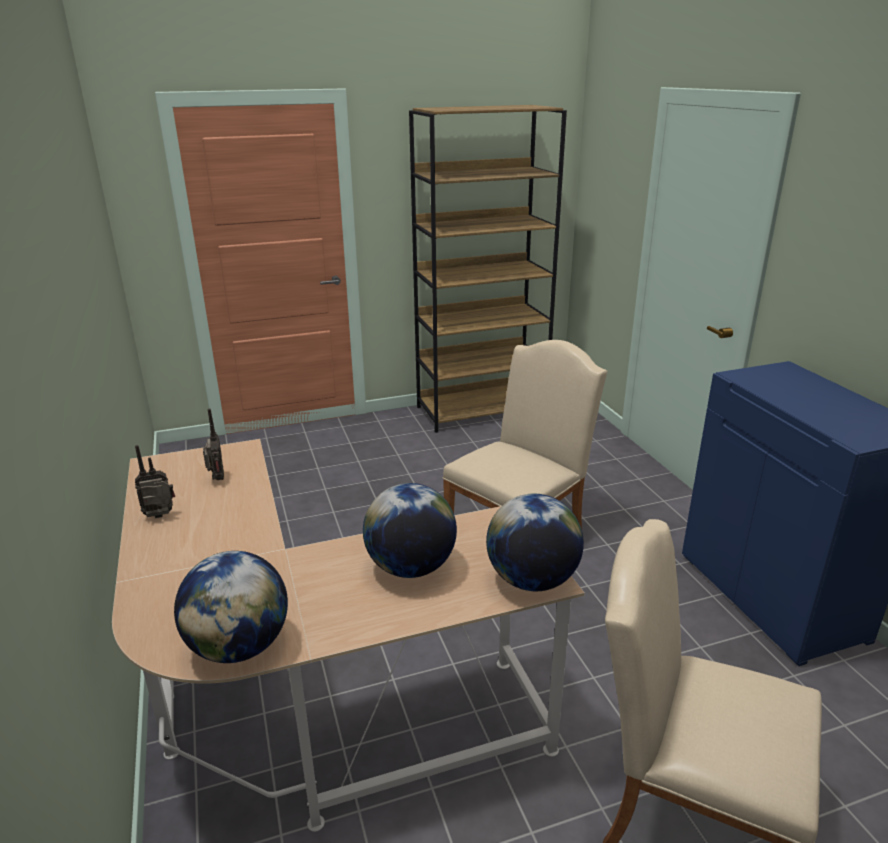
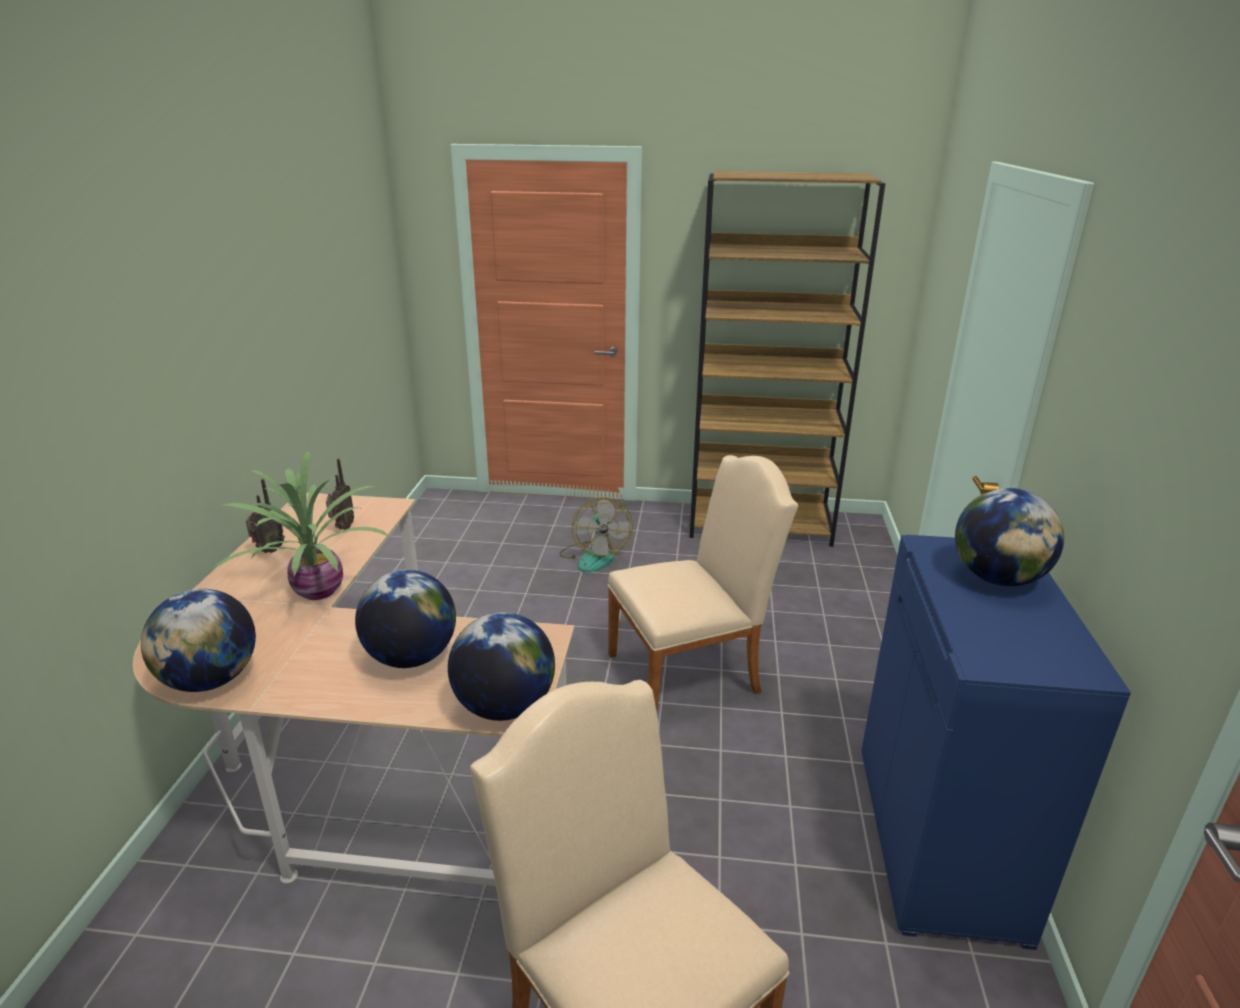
camera: 25 degrees right, 0 degrees up
(161, 517) = (268, 550): radio -> radio turned 120 degrees clockwise
(255, 540) = (315, 592): none -> potted plant
(368, 466) = (594, 556): none -> fan
(801, 387) = (997, 578): none -> globe

